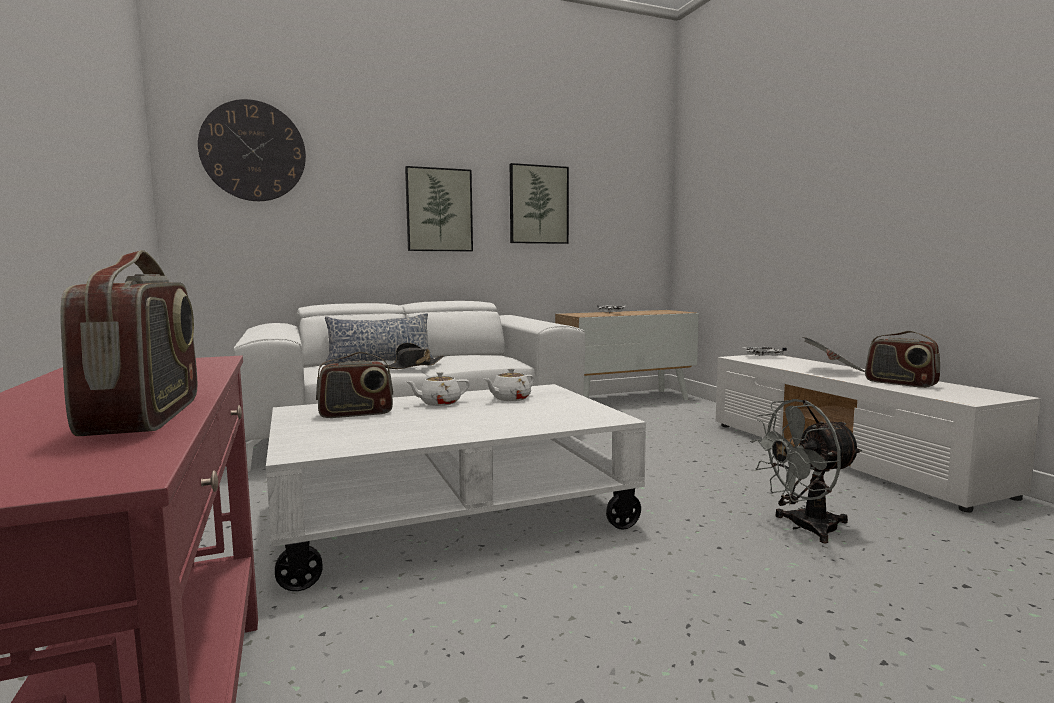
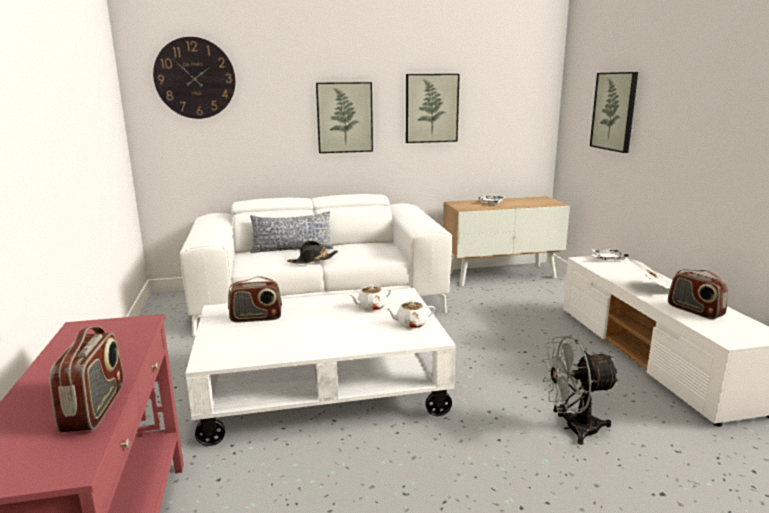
camera: 10 degrees right, 10 degrees up
(439, 403) = (317, 309): white teapot -> white teapot (411, 324)
(746, 199) = (614, 111): none -> picture

